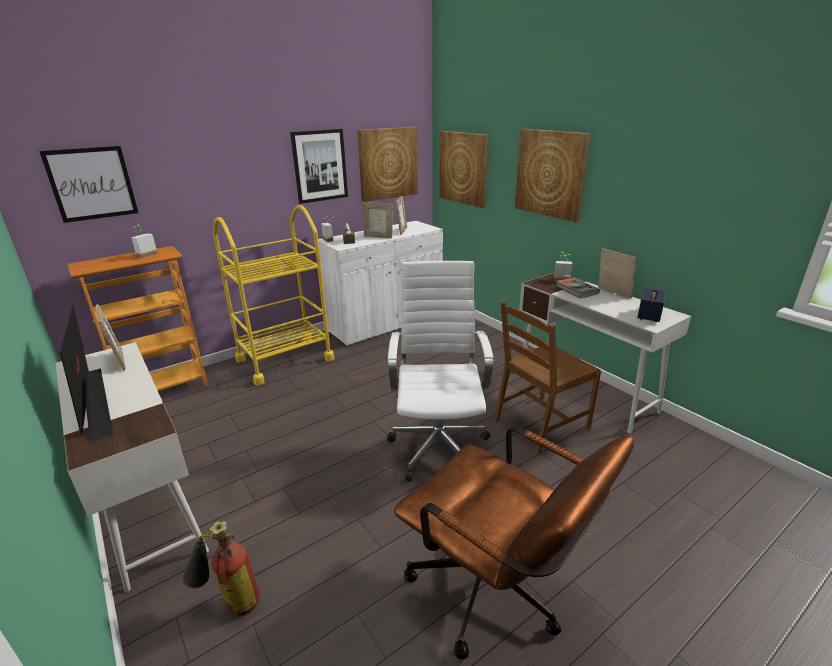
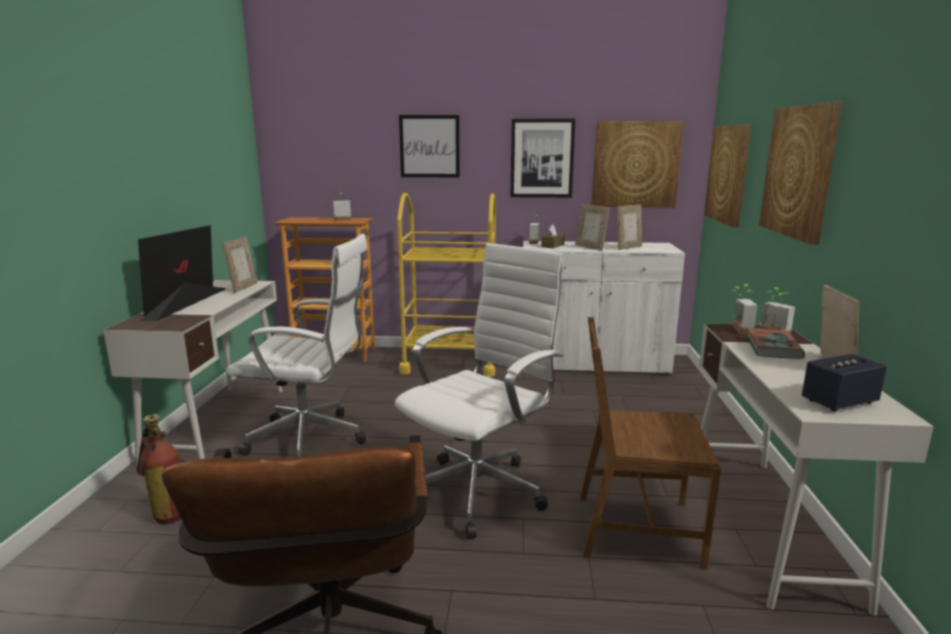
camera: 40 degrees right, 10 degrees down
(92, 183) = (322, 152): picture -> picture (429, 146)
(268, 474) = (312, 440): none -> white office chair
(543, 283) = (737, 330): none -> potted plant

